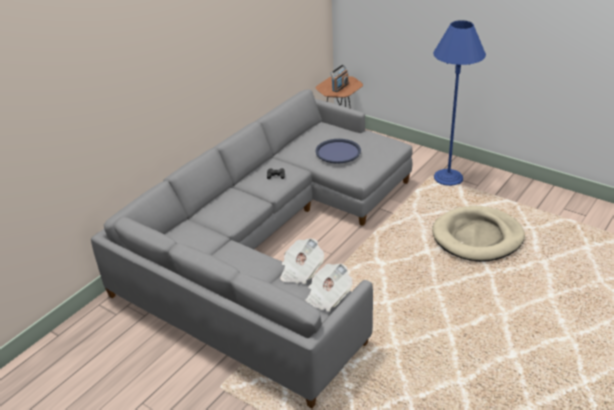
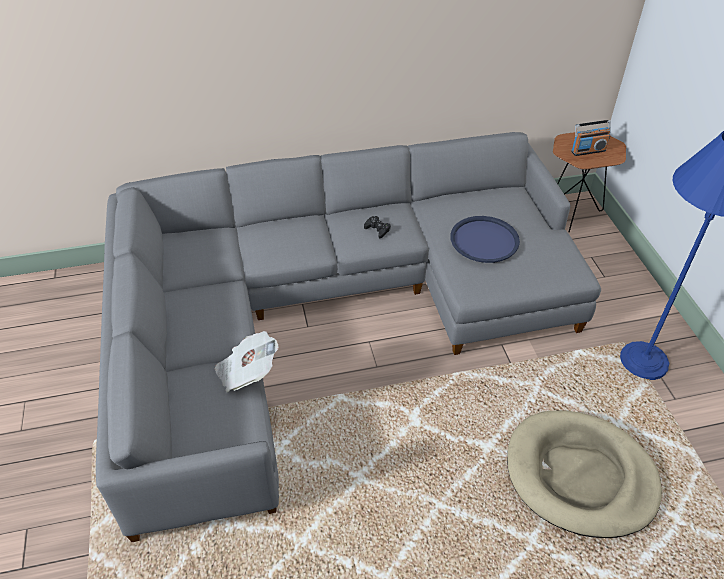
camera: 40 degrees right, 10 degrees up
(327, 297) = (228, 428): newspaper -> none

